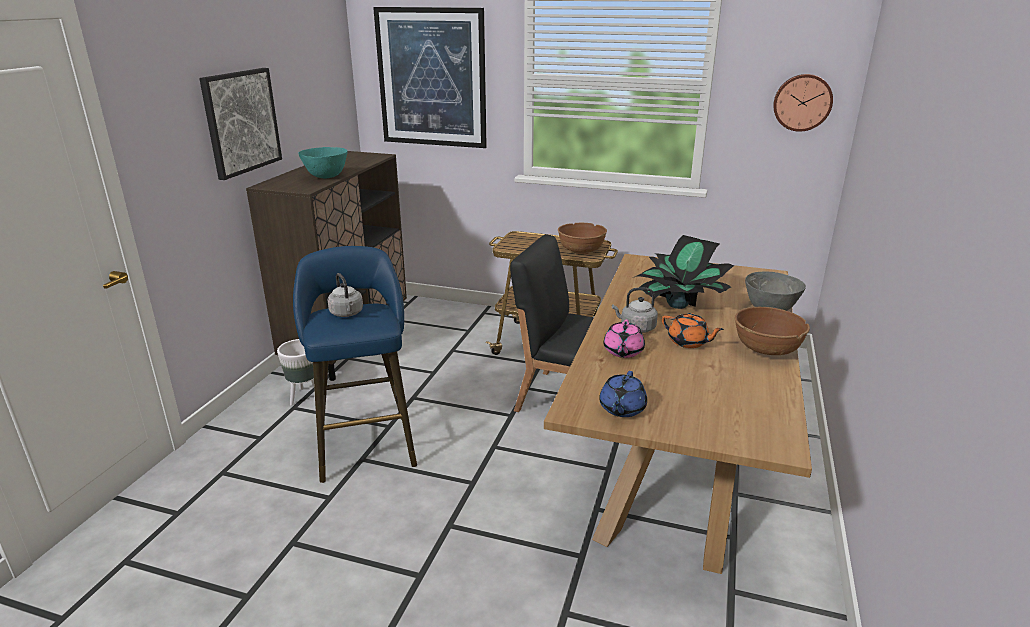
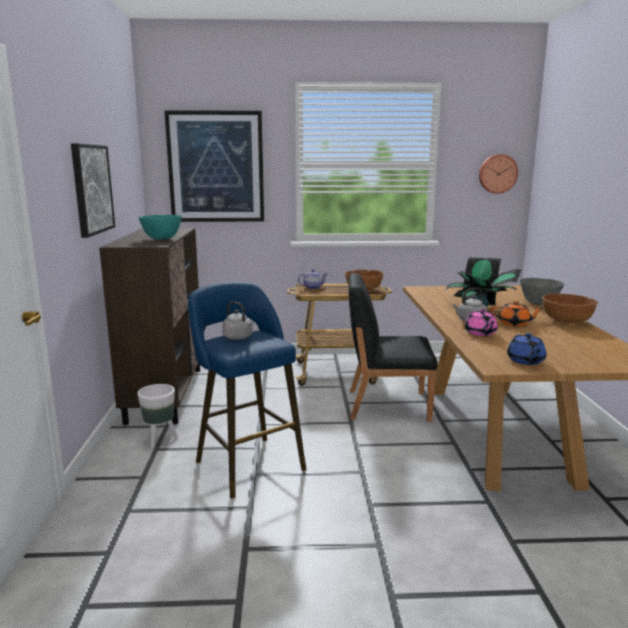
camera: 20 degrees left, 10 degrees down
(525, 239) = (313, 287): none -> teapot

